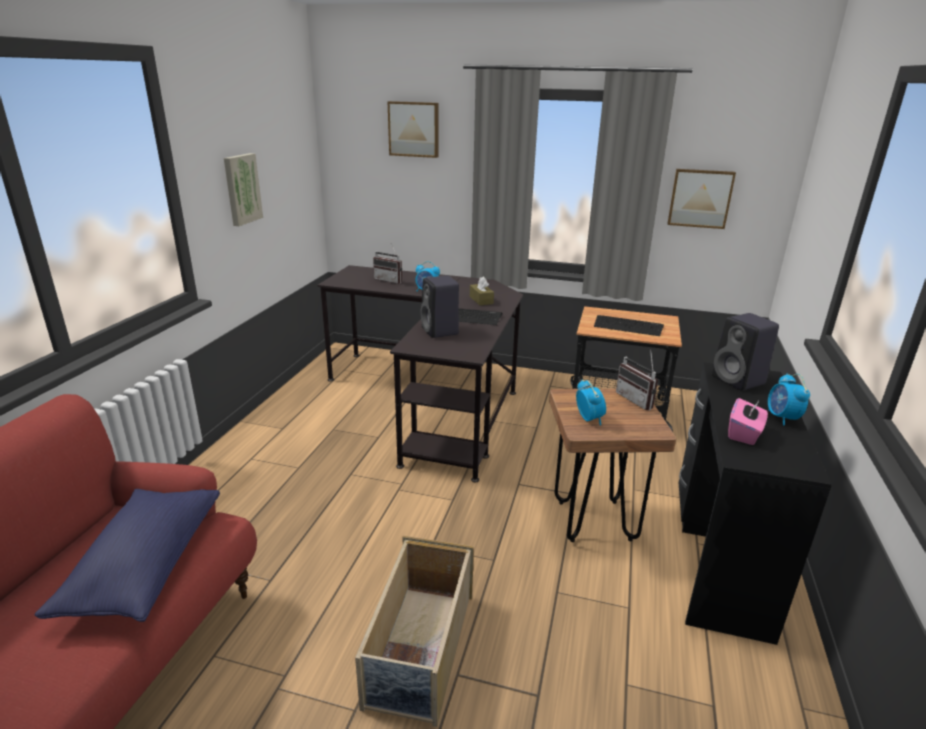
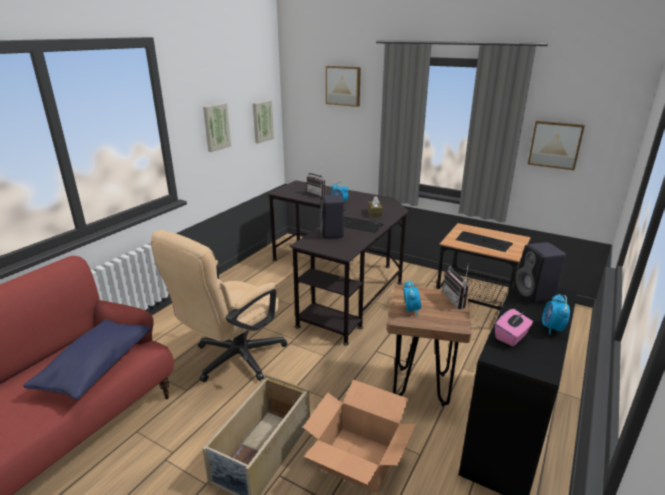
camera: 15 degrees right, 0 degrees up
(297, 182) = (262, 121): none -> picture
(323, 526) = (232, 360): none -> beige office chair
(554, 630) = (358, 459): none -> cardboard box

